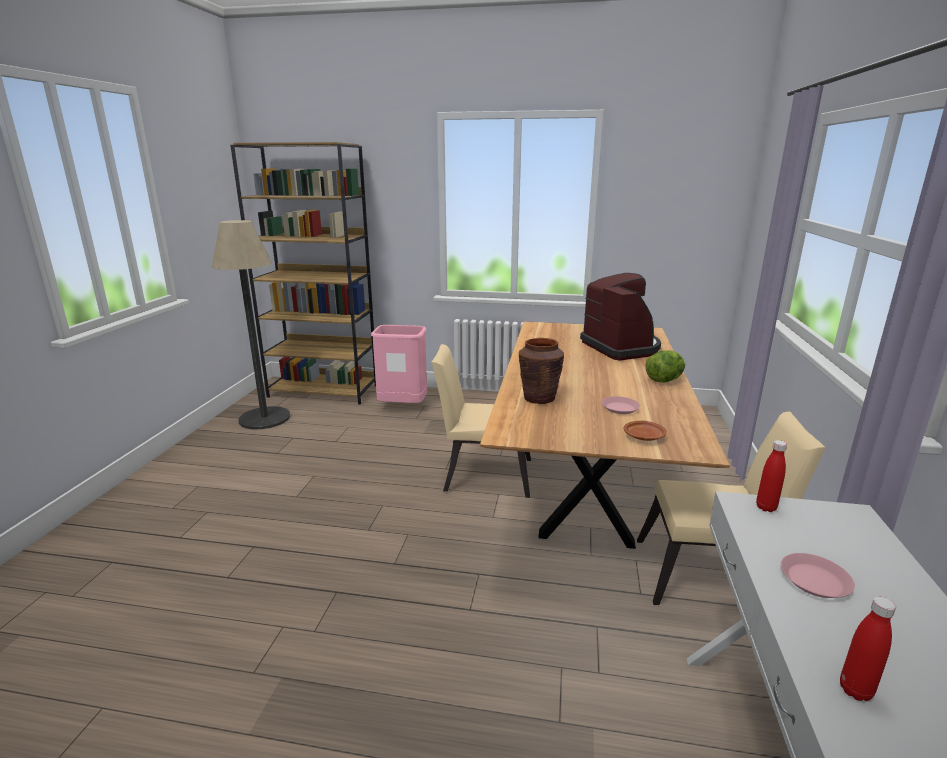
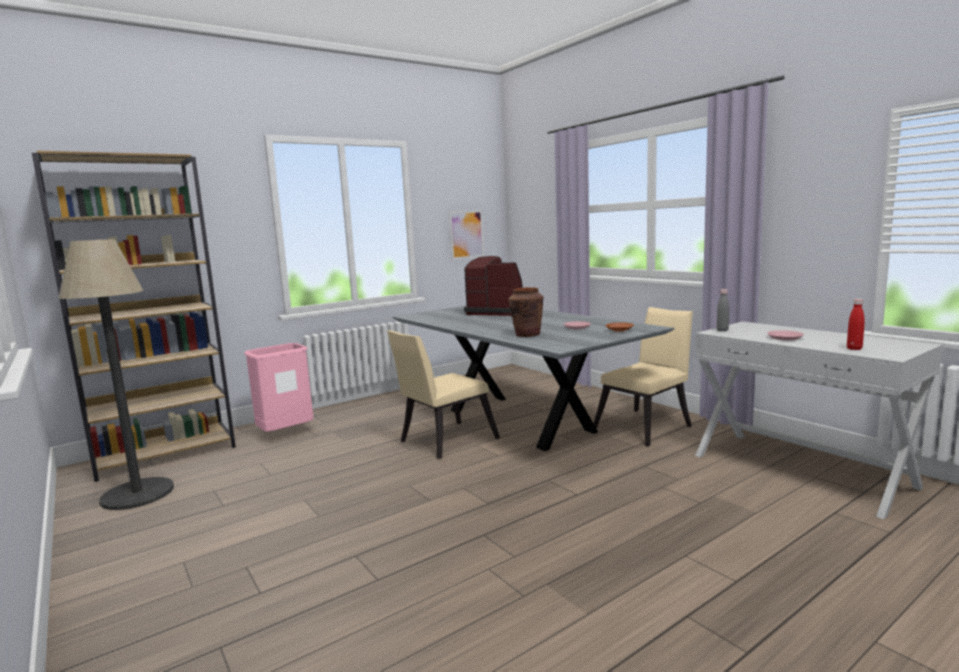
camera: 45 degrees left, 10 degrees down
(585, 487) = (519, 421): brown dining table -> grey dining table
(664, 380) = (561, 315): lettuce -> none
(675, 232) = (466, 234): none -> picture
(766, 507) = (722, 330): red bottle -> grey bottle

